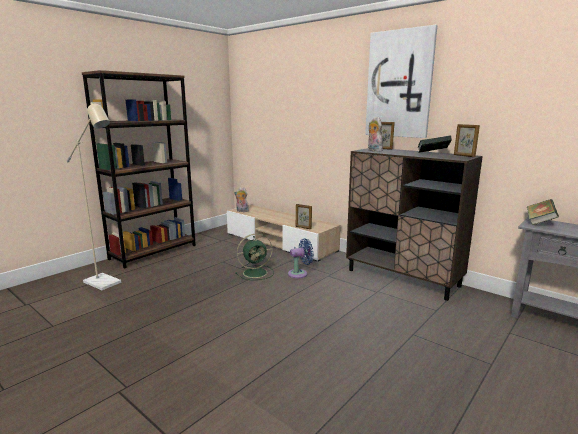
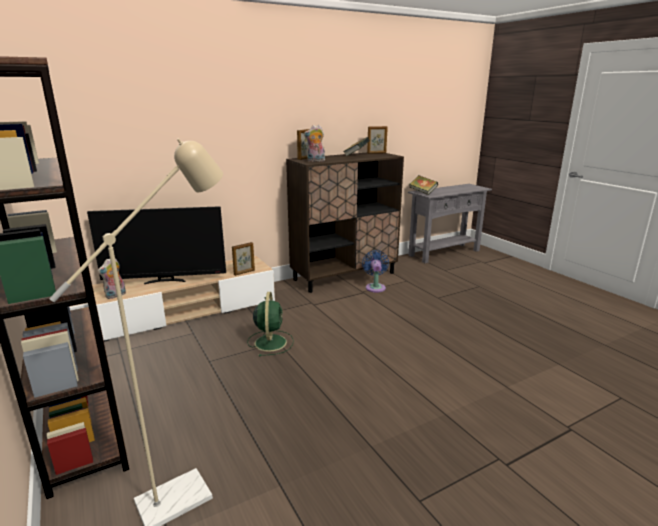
camera: 70 degrees left, 5 degrees up
(270, 215) = (165, 281): none -> television
(299, 274) = (296, 317): blue fan -> blue fan (375, 287)
(399, 84) = (306, 89): picture -> none

